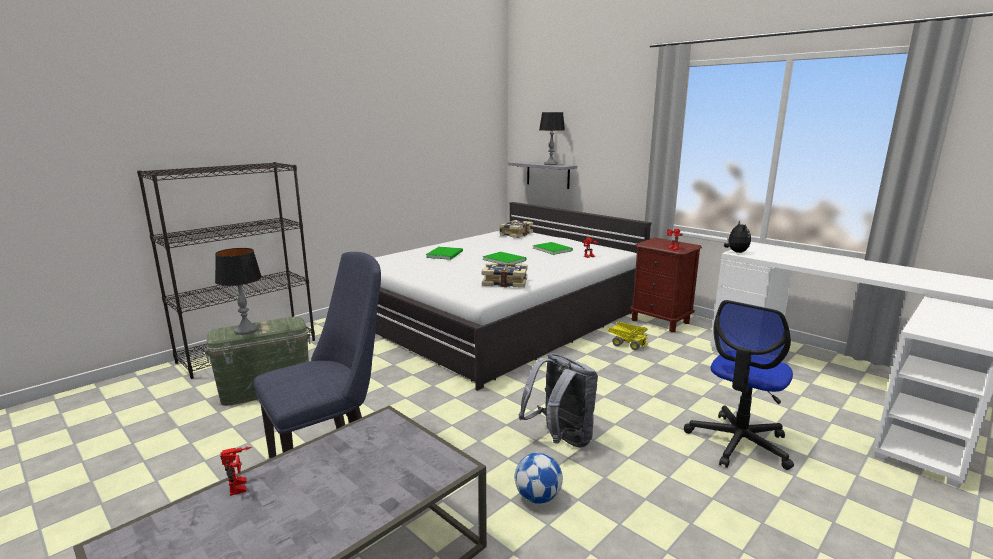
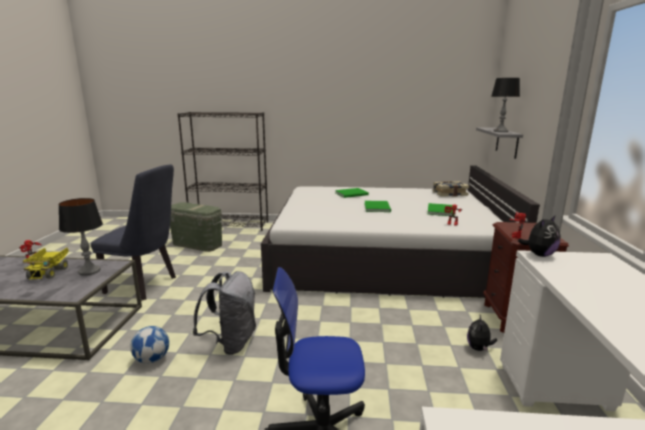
camera: 50 degrees right, 0 degrees up
(246, 330) = (187, 206): table lamp -> table lamp (89, 271)
(505, 282) = (328, 220): book -> none
(627, 344) = (430, 318): toy truck -> toy truck (49, 272)
(684, 347) = (479, 348): none -> plush toy

